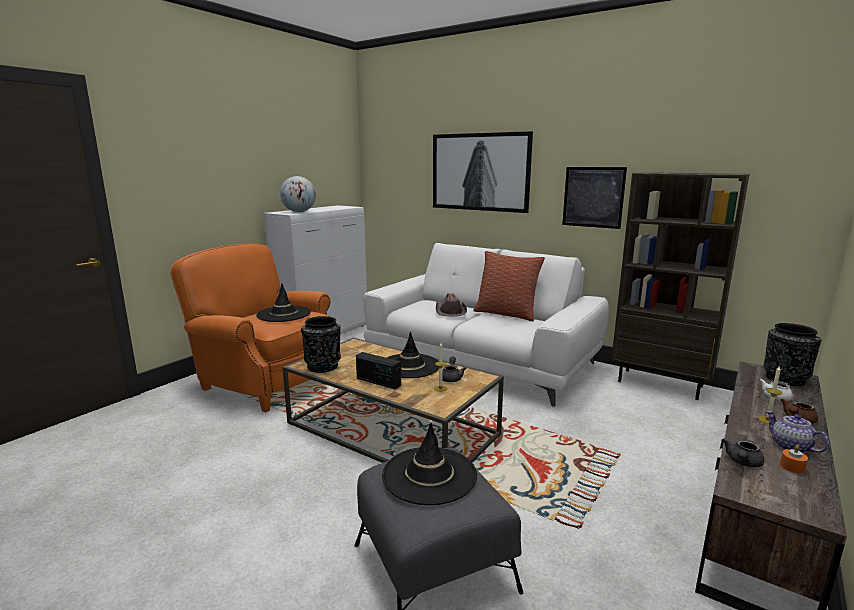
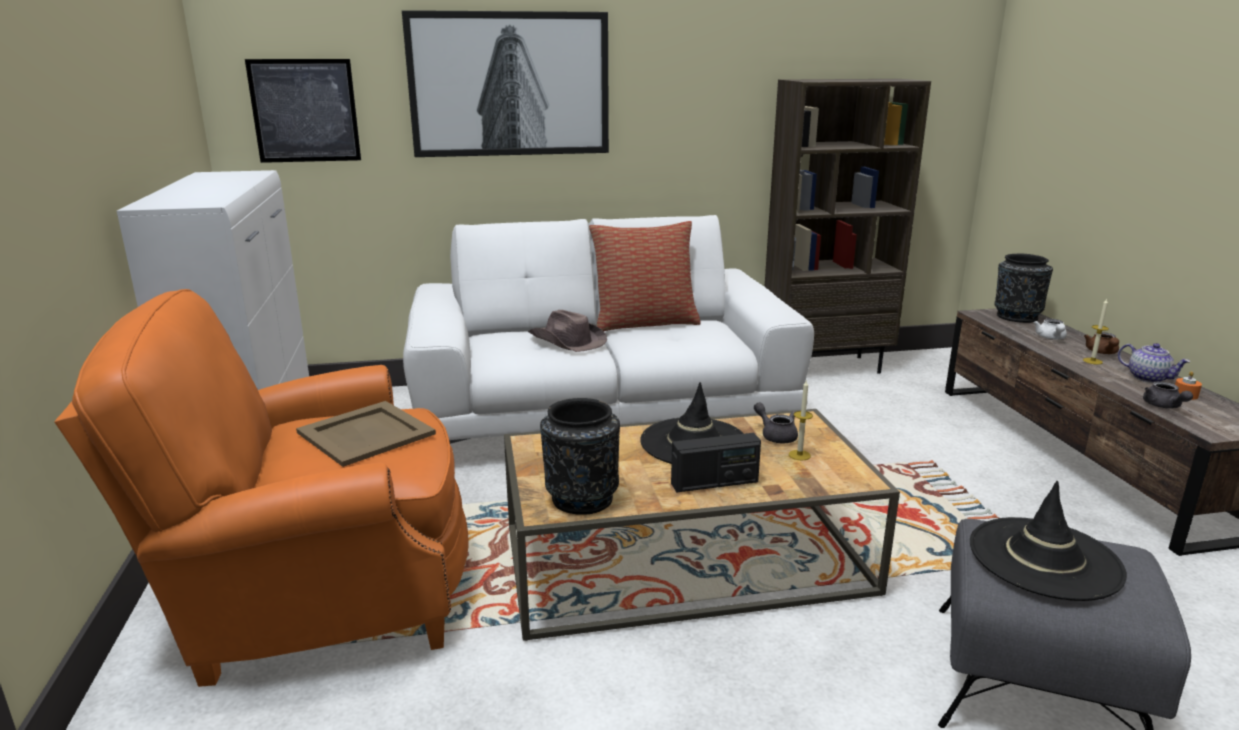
camera: 45 degrees left, 5 degrees up
(283, 314) = (364, 433): black hat -> beige tray
(299, 212) = (204, 197): globe -> none
(593, 197) = (710, 119): picture -> picture (305, 111)
(790, 446) = (1148, 378): teapot -> teapot turned 150 degrees counterclockwise

